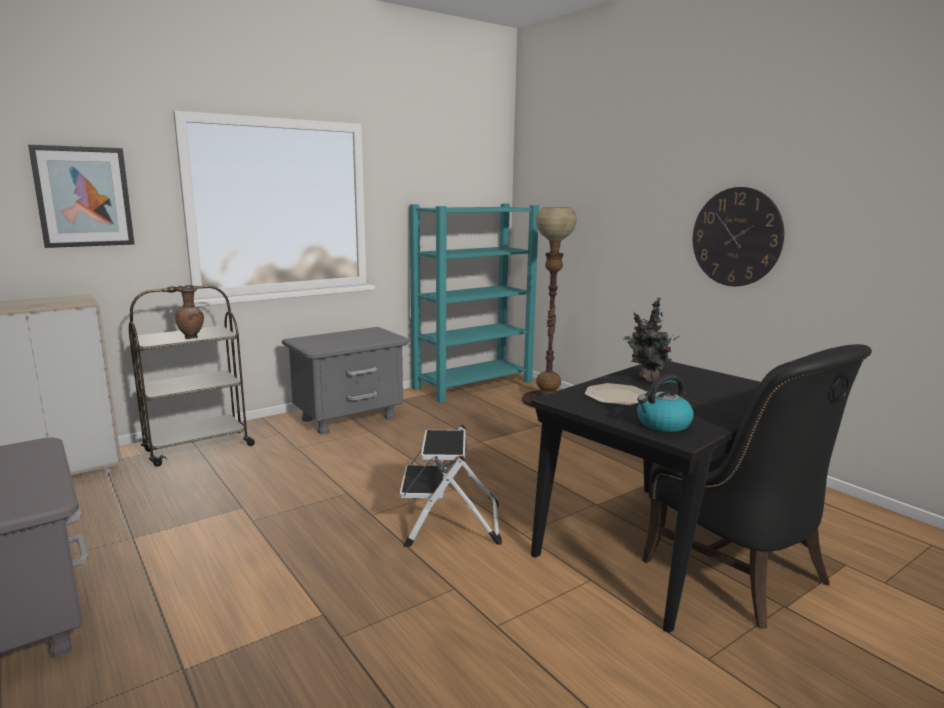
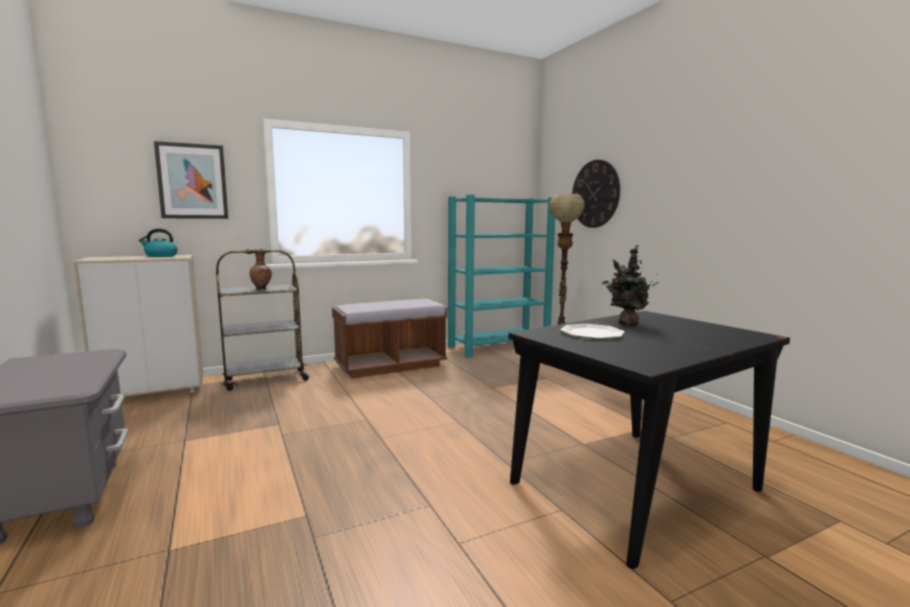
camera: 10 degrees right, 5 degrees down
(350, 419) = (390, 366): grey nightstand -> brown bench
(451, 521) = (446, 447): step ladder -> none
(663, 424) = (628, 354): kettle -> kettle (160, 256)
(736, 237) = (726, 208): wall clock -> wall clock (595, 194)
(738, 572) = (717, 517): black chair -> none

